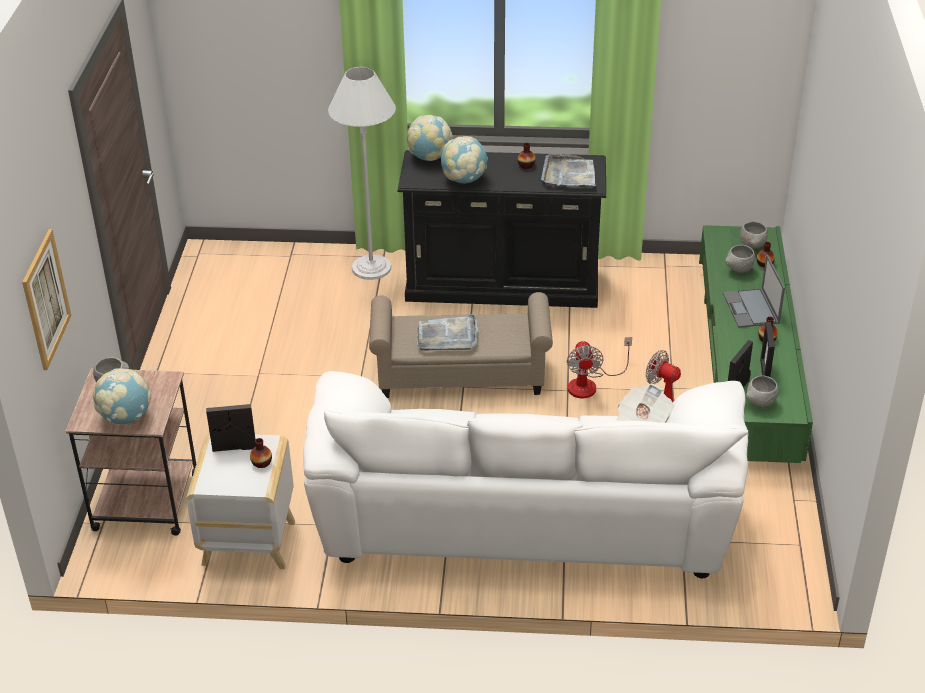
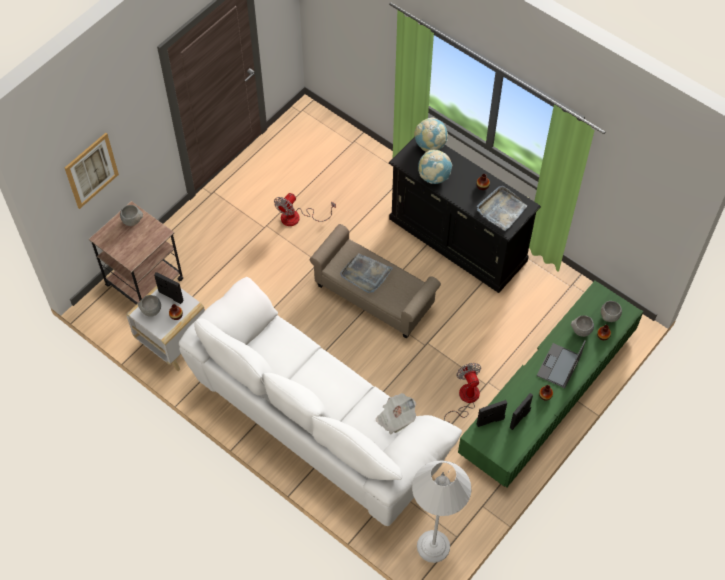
camera: 35 degrees right, 20 degrees up
(126, 417) = (123, 248): globe -> none
(371, 268) = (391, 180): white floor lamp -> white floor lamp (433, 546)
(590, 384) = (442, 348): fan -> fan (297, 218)
(760, 403) = (493, 440): grey bowl -> grey bowl (151, 311)

